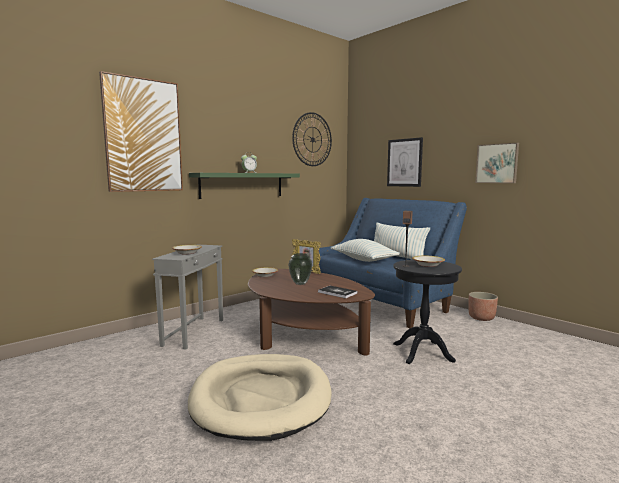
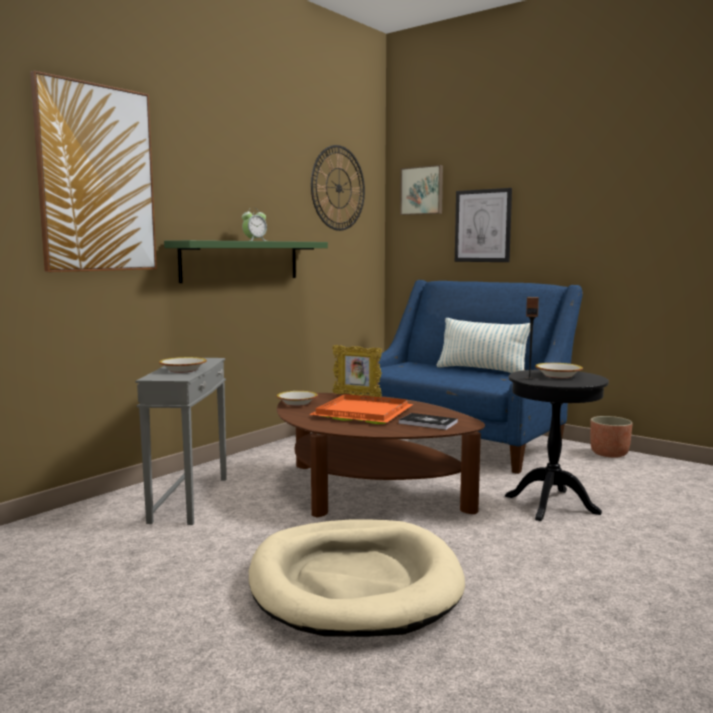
camera: 10 degrees left, 0 degrees up
(300, 283) = (361, 412): vase -> orange tray
(363, 260) = (435, 375): pillow -> none
(497, 163) = (626, 228): picture -> picture (422, 190)

